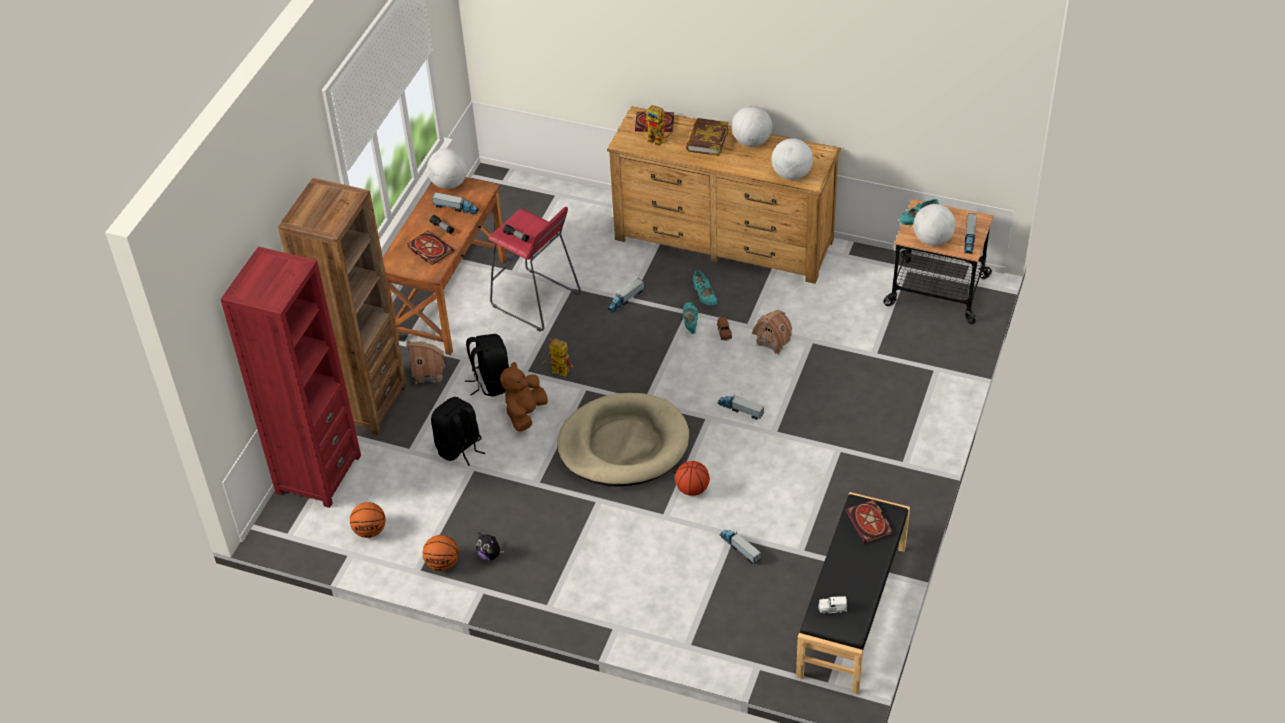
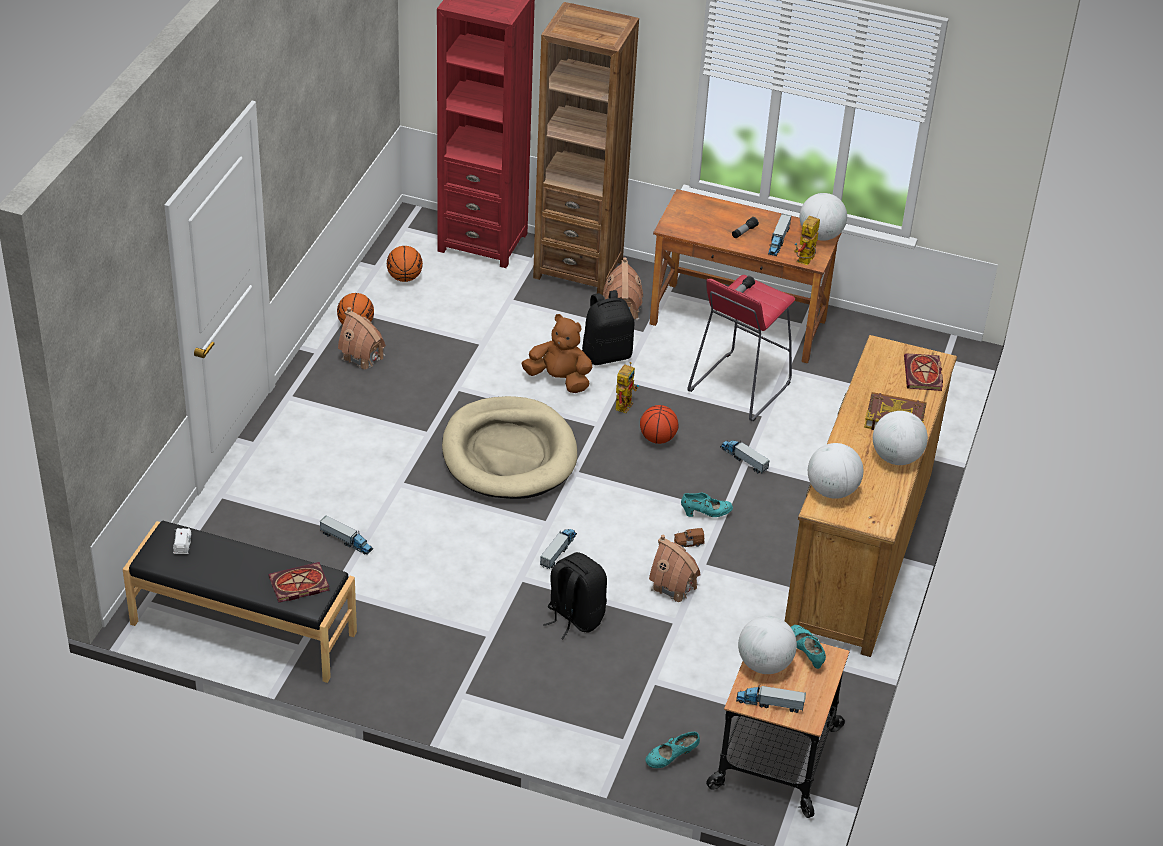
camera: 85 degrees right, 5 degrees down
(428, 249) = (708, 223): book -> none
(459, 448) = (511, 333): black backpack -> black backpack (574, 617)
(490, 555) = (363, 357): plush toy -> toy house
(660, 141) = (888, 378): toy robot -> toy robot (805, 262)
(692, 489) = (437, 506): basketball -> basketball (657, 438)
(704, 296) = (753, 527): turquoise shoe -> turquoise shoe (671, 758)
(740, 548) = (346, 541): toy truck -> toy truck turned 75 degrees clockwise

